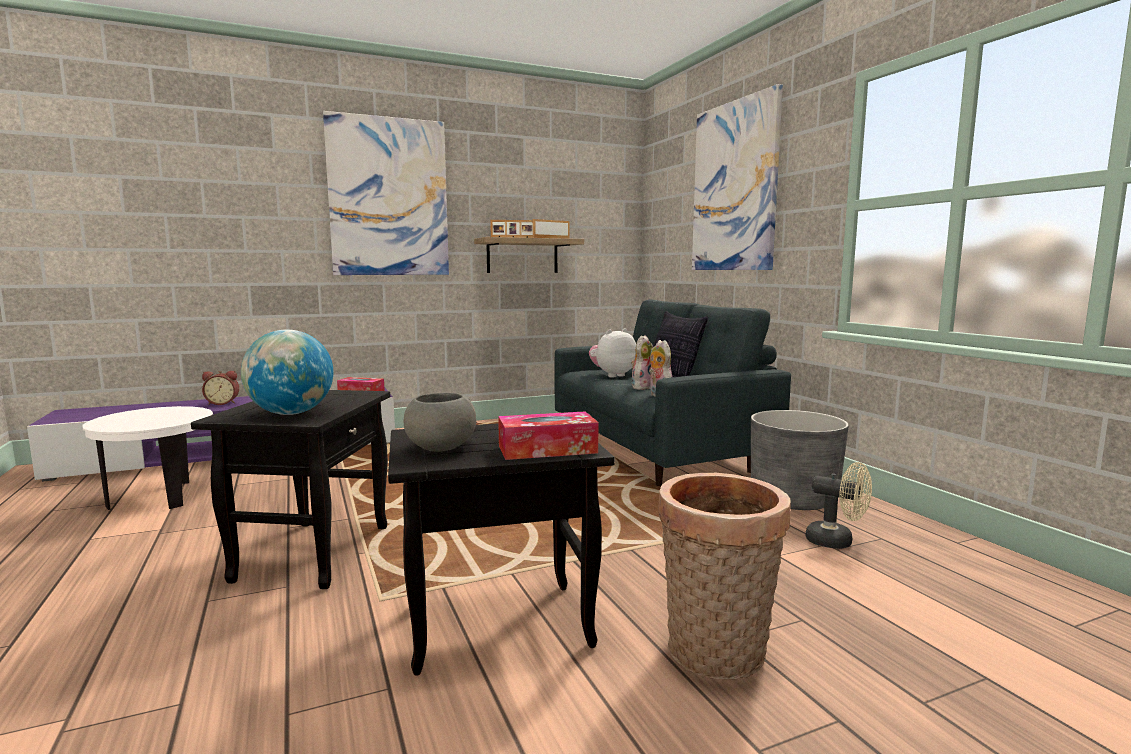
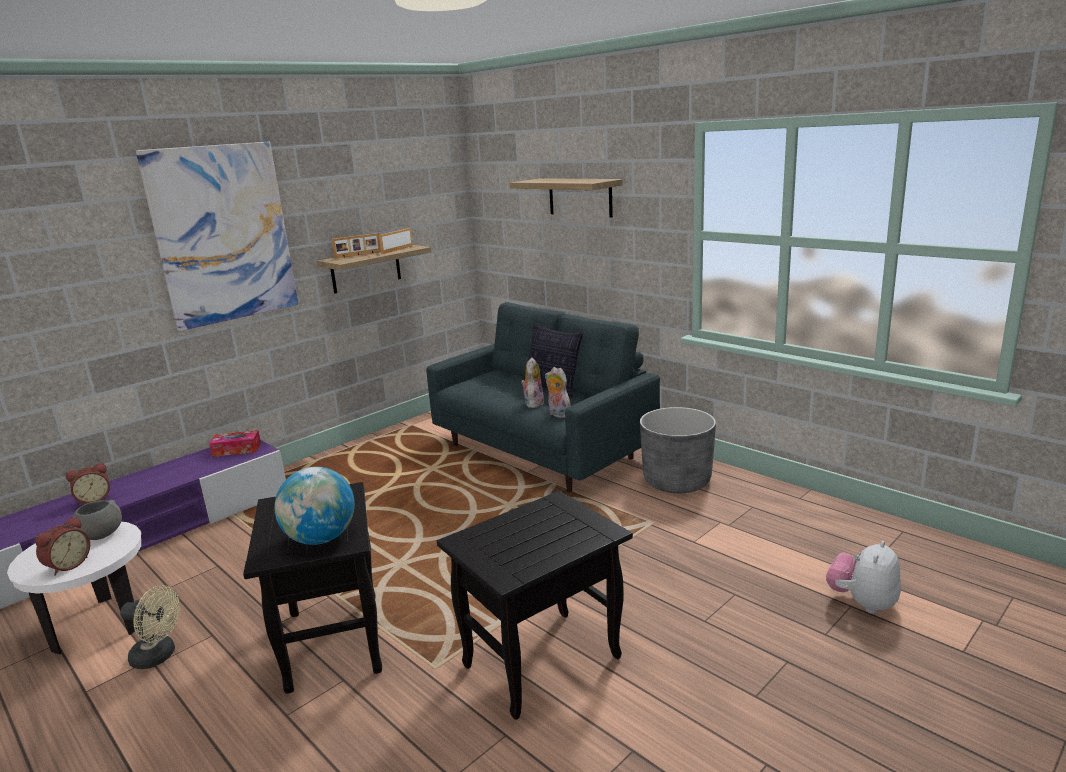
camera: 20 degrees left, 10 degrees up
(129, 423) = (67, 565): none -> alarm clock
(440, 448) = (504, 554): grey bowl -> grey bowl (101, 535)
(547, 449) = (581, 536): tissue box -> none
(612, 375) = (491, 387): plush toy -> plush toy (862, 603)
(716, 655) = (698, 639): basket -> none
(734, 187) = (580, 197): picture -> shelf
(837, 542) = (726, 518): beige fan -> beige fan (159, 656)

